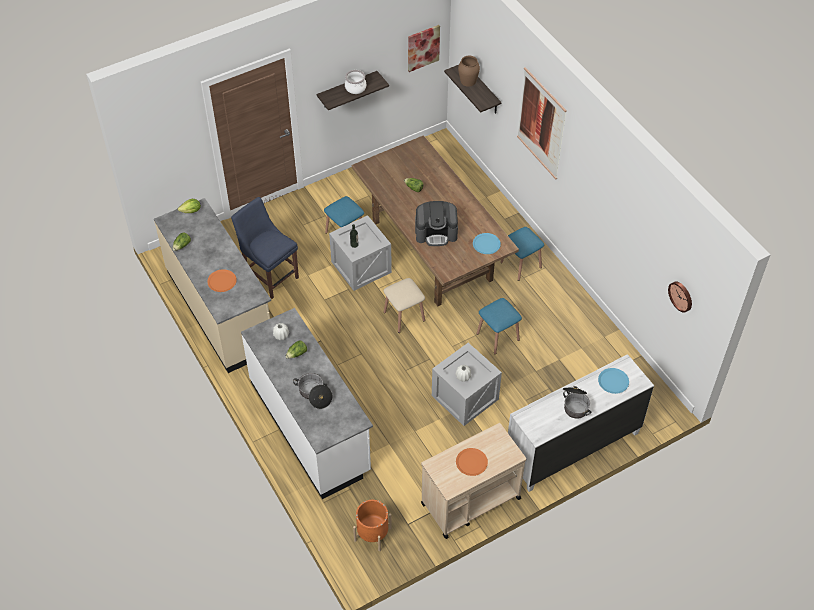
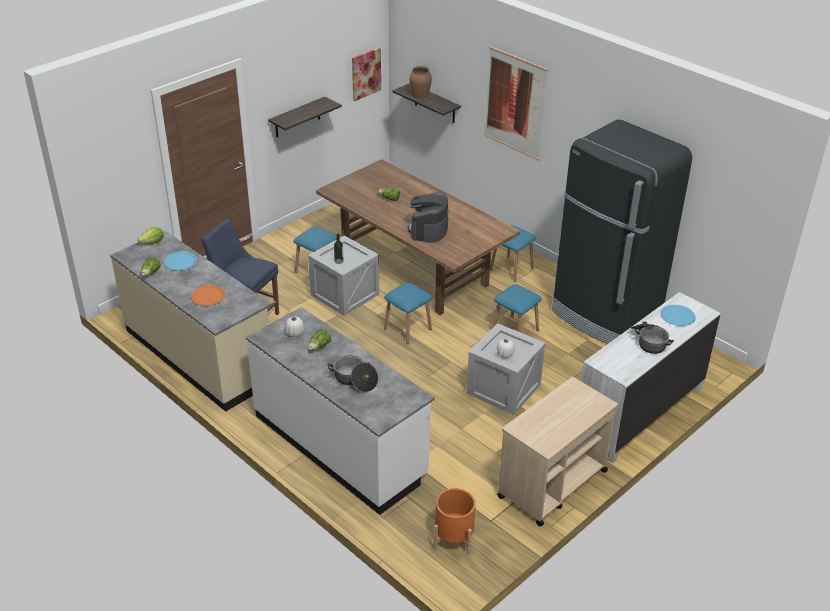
camera: 15 degrees left, 15 degrees down
(355, 88) = (307, 110): cooking pot -> none
(404, 316) = (407, 329): beige stool -> blue stool
(436, 232) = (428, 229): coffee machine -> coffee machine turned 120 degrees clockwise
(471, 462) = (559, 417): orange plate -> none
(486, 244) = (485, 231): blue plate -> blue plate (180, 261)
(585, 337) = (605, 317): none -> black fridge
(681, 296) = (720, 219): wall clock -> none

